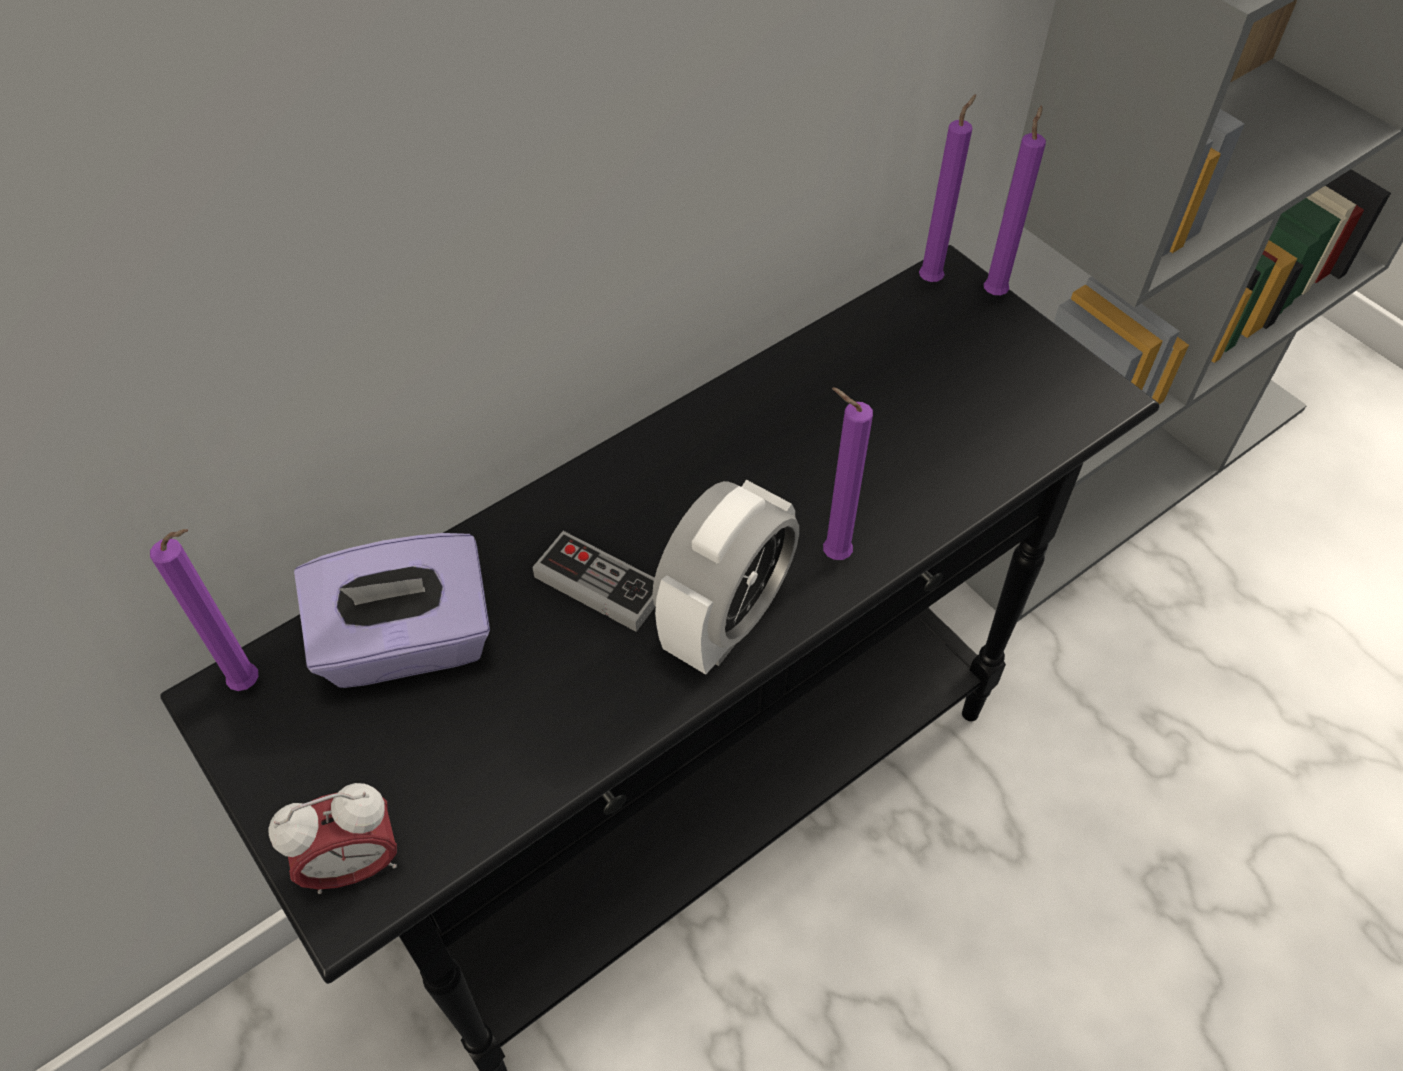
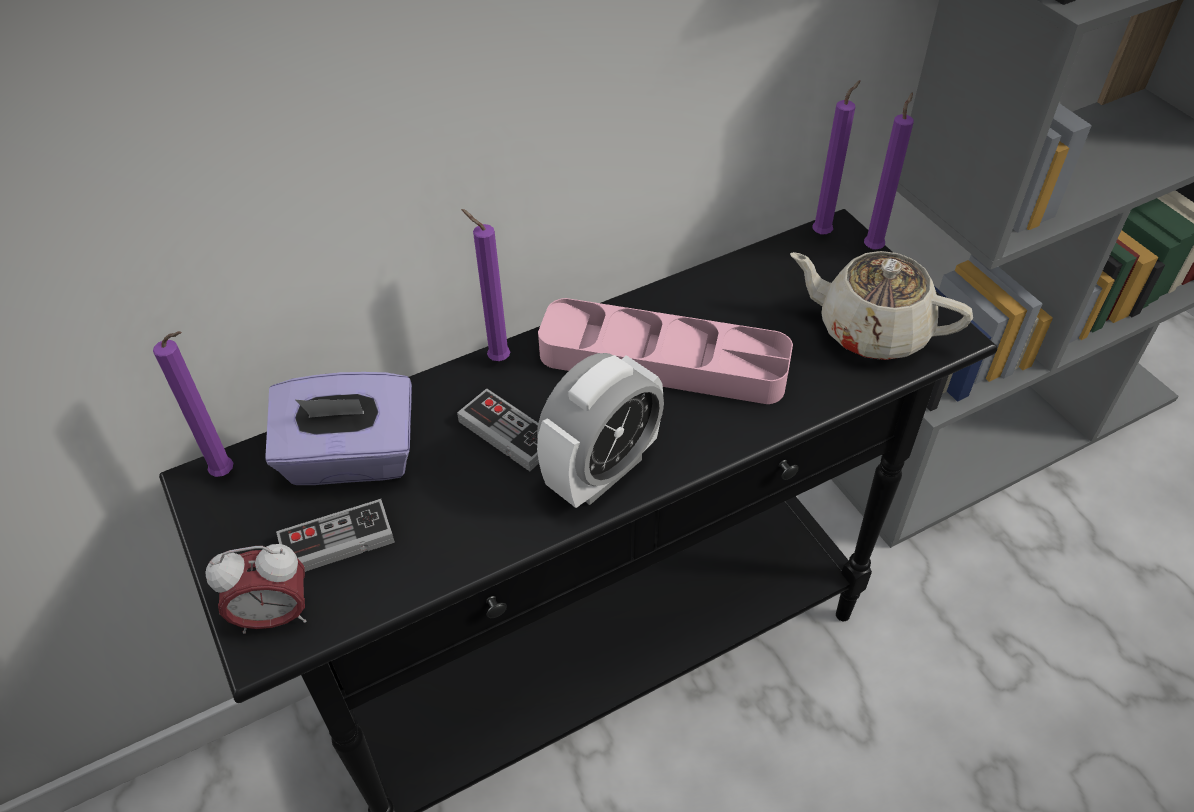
camera: 10 degrees right, 5 degrees down
(413, 755) = (337, 541): none -> game controller
(771, 467) = (663, 361): none -> pink tray
(831, 554) = (698, 431): purple candle -> purple candle (496, 358)
(1010, 399) = (870, 330): none -> beige teapot

